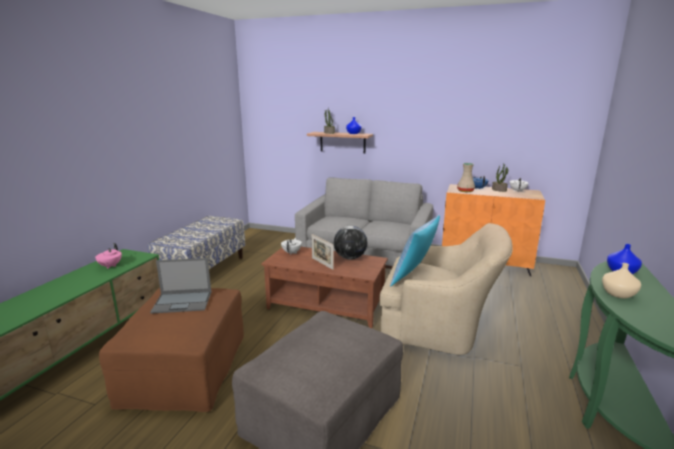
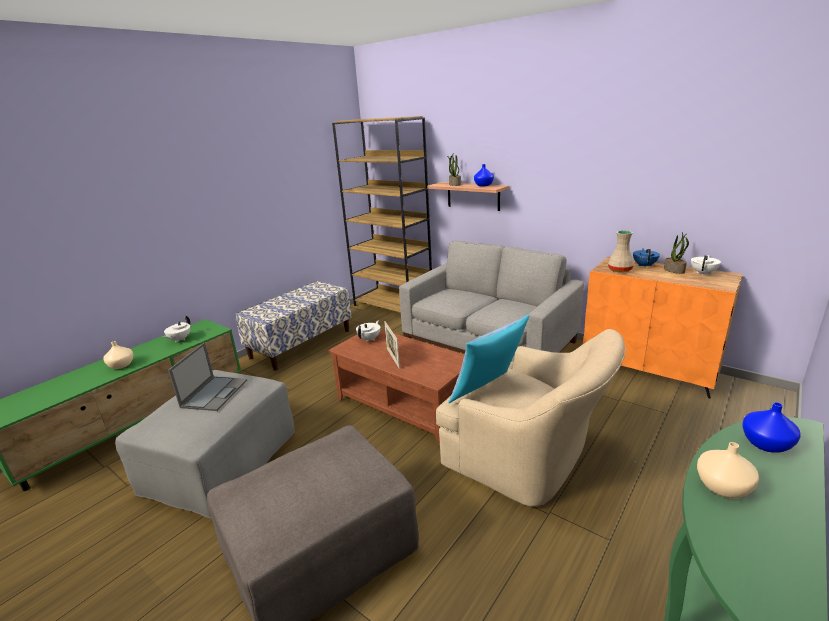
camera: 20 degrees right, 5 degrees up
(62, 291) = (122, 365): none -> beige vase
(110, 266) = (179, 339): pink teapot -> white teapot
(183, 302) = (215, 393): laptop -> laptop turned 90 degrees counterclockwise
(185, 369) = (221, 462): brown ottoman -> grey ottoman
(271, 237) = (393, 306): none -> brown bookcase
(350, 258) = (430, 353): globe -> none

